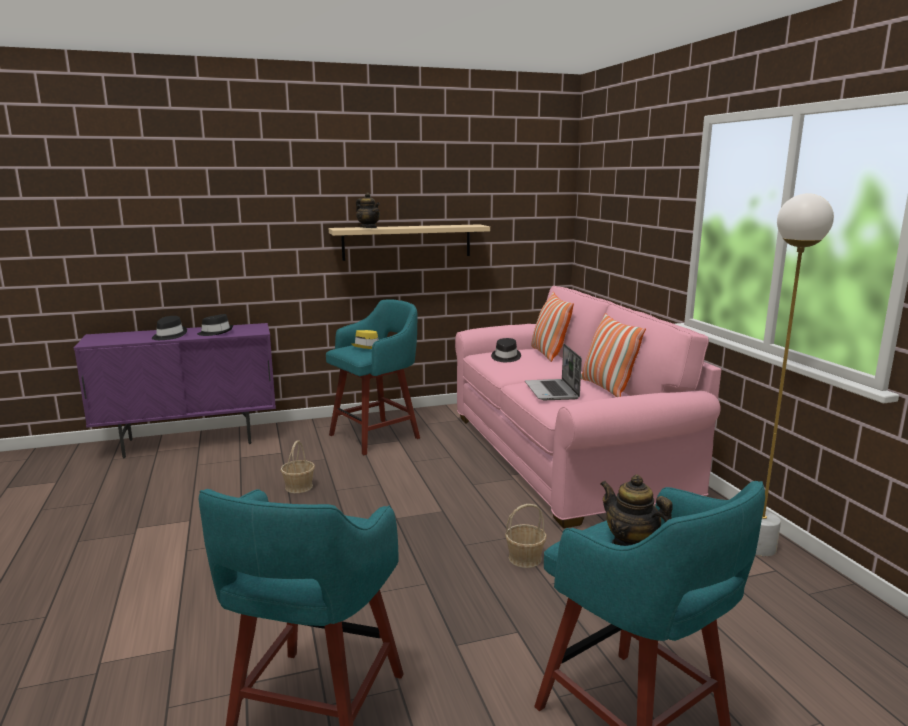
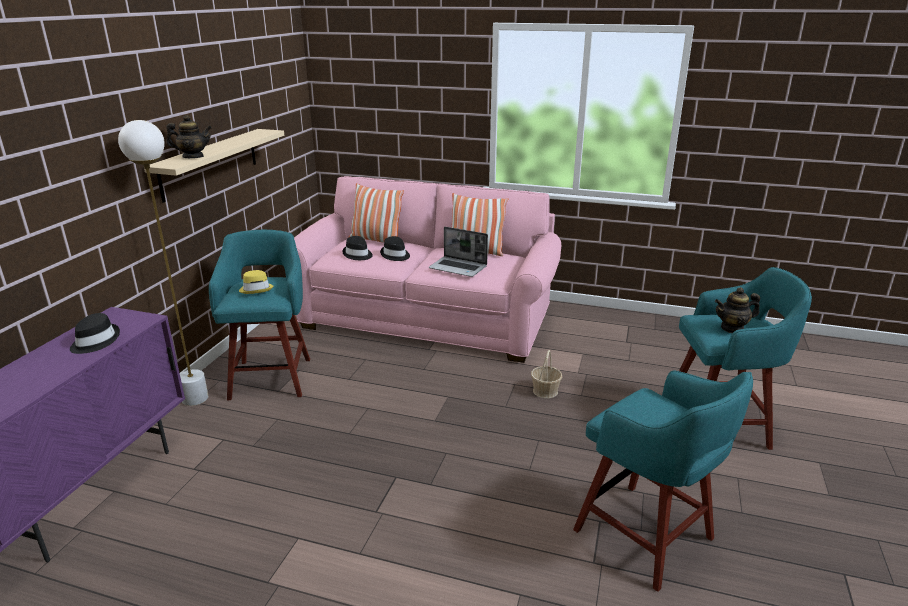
camera: 55 degrees left, 10 degrees up
(169, 336) = (45, 372): black hat -> black hat (395, 255)
(299, 487) = (316, 451): basket -> none
(759, 548) = (605, 318): white floor lamp -> white floor lamp (195, 398)

